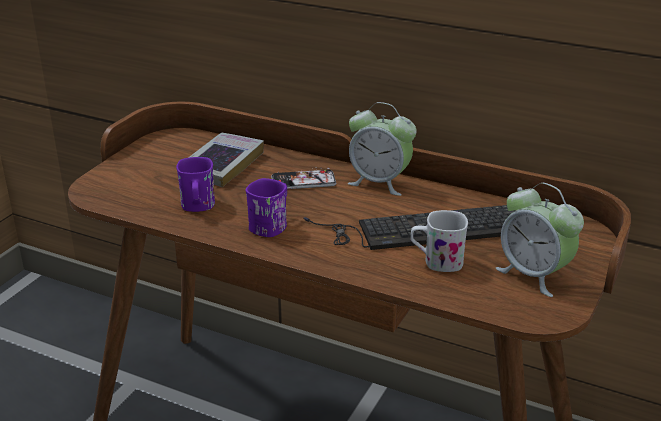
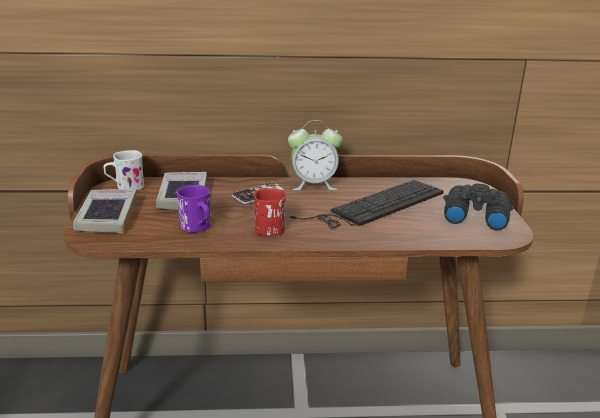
camera: 30 degrees left, 5 degrees down
(128, 171) = (107, 216): none -> book
(271, 224) = (270, 226): purple mug -> red mug
(436, 261) = (409, 222): white mug -> white mug (125, 187)
(534, 275) = (474, 216): alarm clock -> black binoculars

